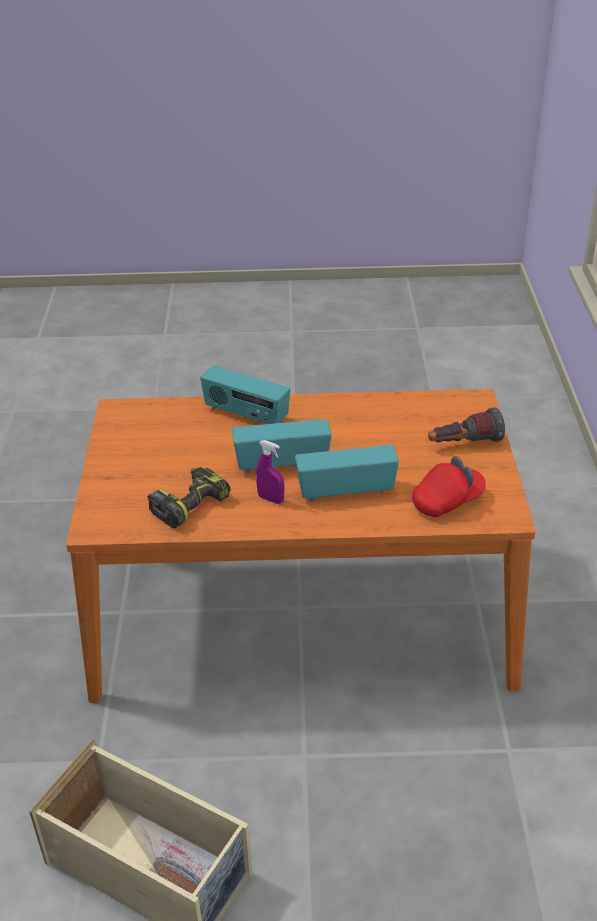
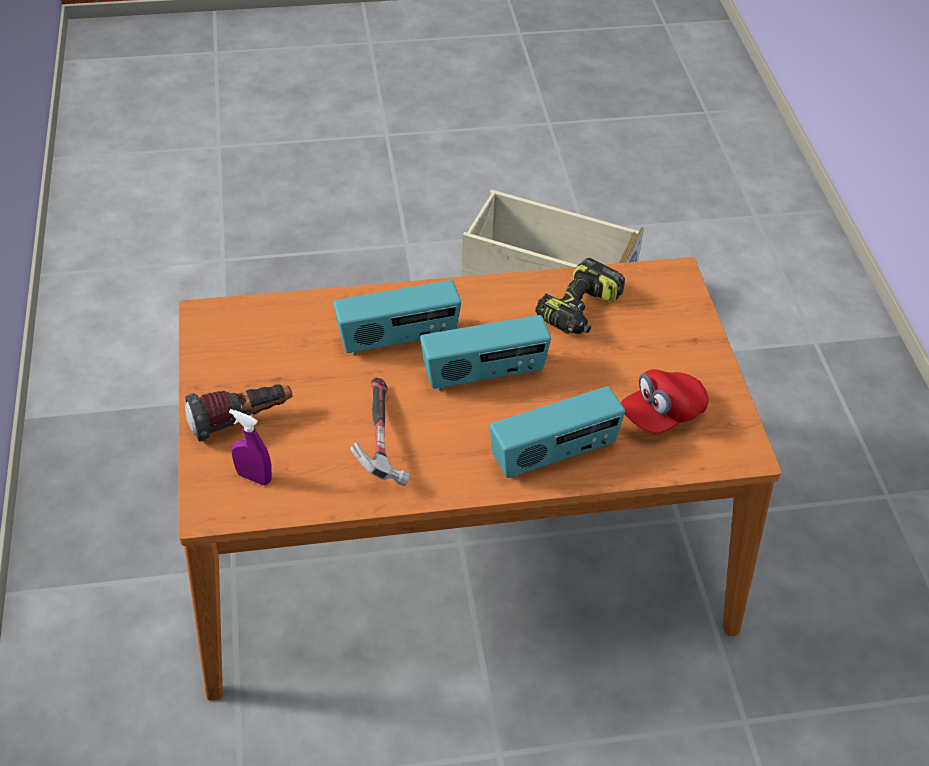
camera: 170 degrees right, 10 degrees up
(246, 415) = (554, 454): radio -> radio turned 135 degrees clockwise
(271, 499) = (487, 322): purple spray bottle -> purple spray bottle (254, 477)
(364, 427) = (380, 442): none -> hammer
(447, 501) = (275, 332): red cap -> red cap (662, 414)

